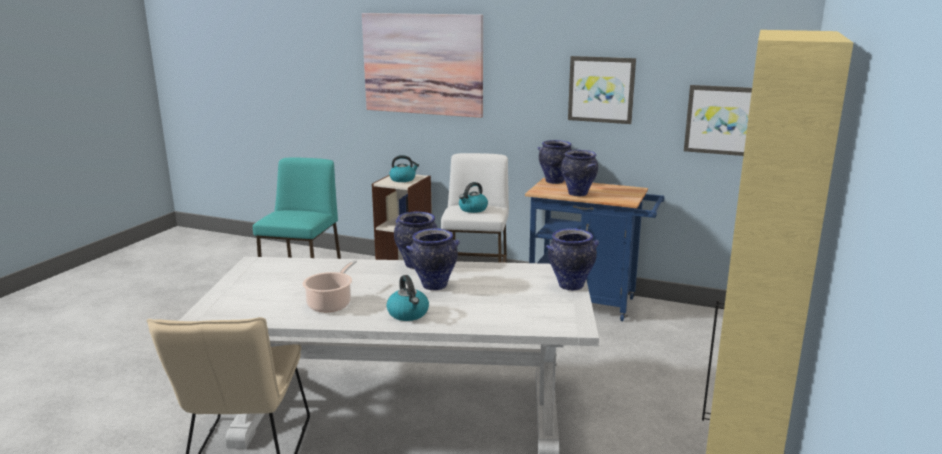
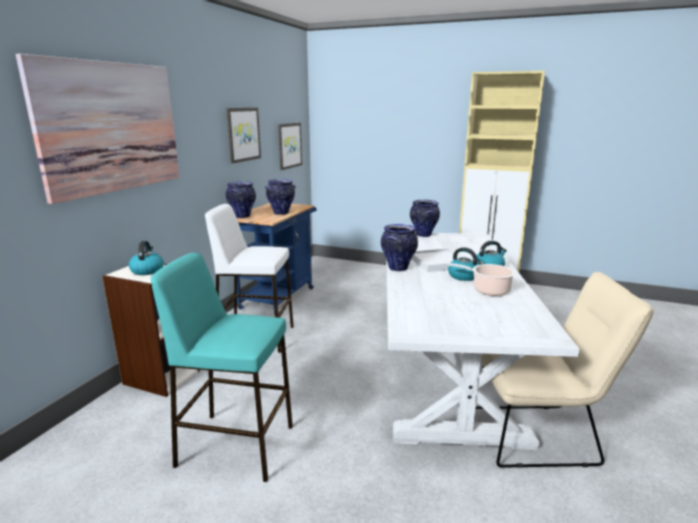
camera: 90 degrees left, 0 degrees up
(434, 286) = (438, 263): vase -> white tray
(473, 209) = (262, 251): kettle -> kettle (464, 276)

